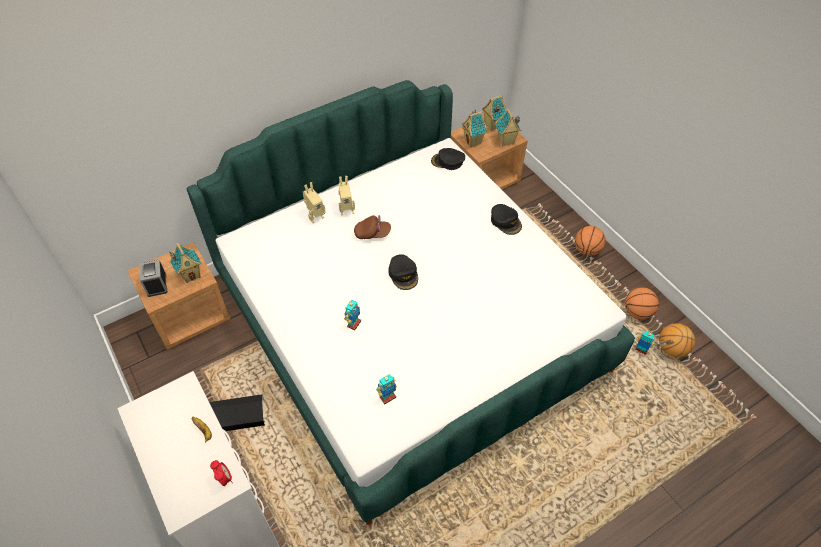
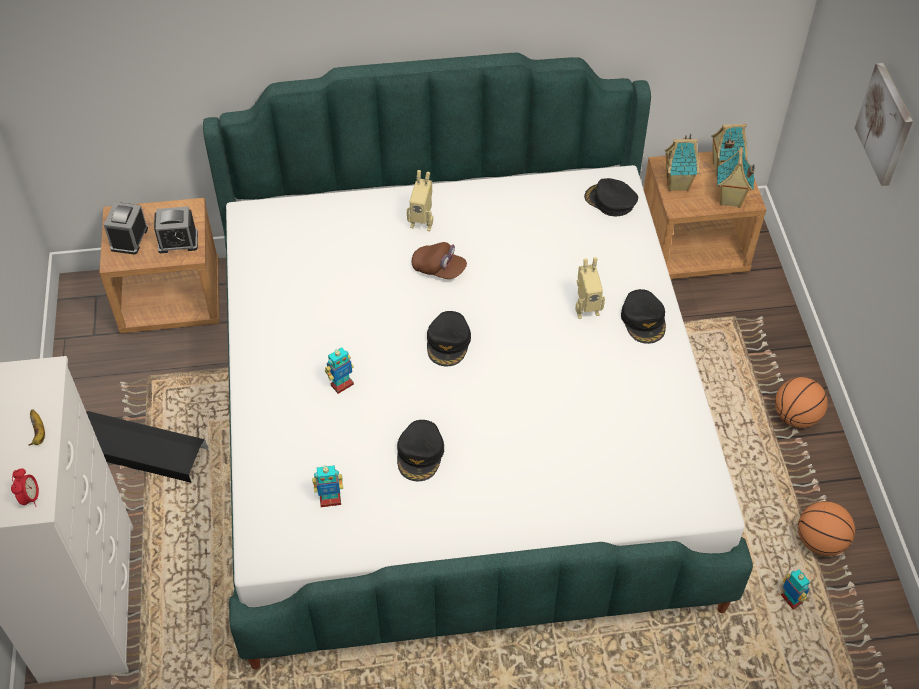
camera: 25 degrees right, 0 degrees up
(191, 275) = (178, 241): toy house -> alarm clock
(315, 216) = (373, 217): toy robot -> toy robot (586, 309)
(426, 347) = (420, 454): none -> black cap
(609, 62) = (886, 124): none -> picture
(671, 349) = (842, 619): basketball -> none

